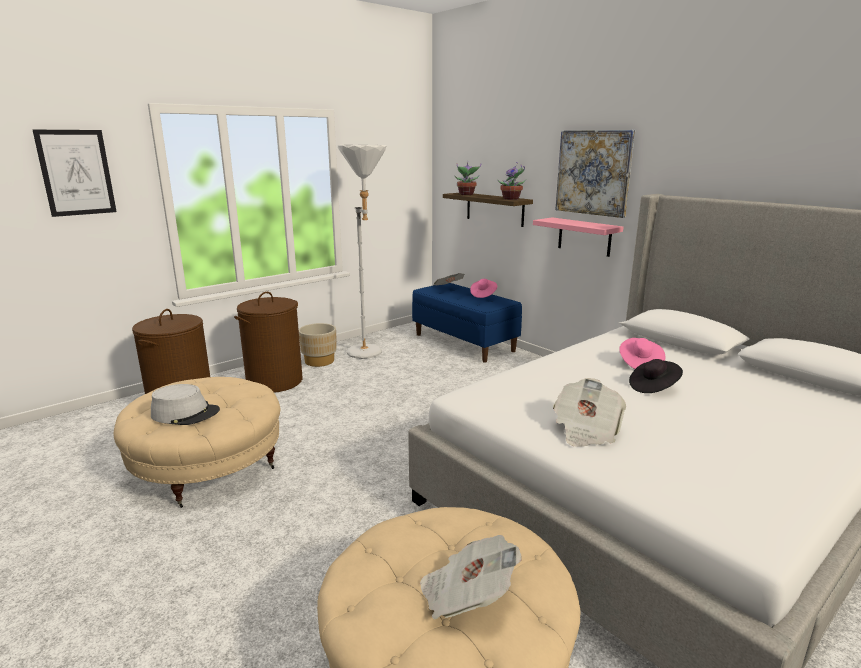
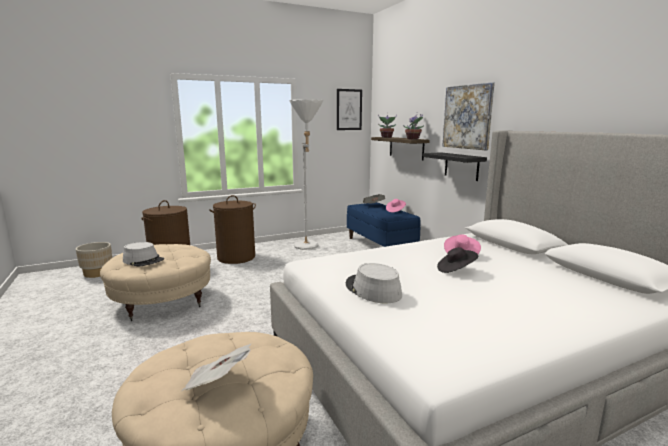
camera: 15 degrees right, 5 degrees down
(76, 173) = (123, 114): picture -> picture (349, 109)
(319, 361) = (273, 248): beige planter -> beige planter (97, 273)
(584, 237) = (461, 166): pink shelf -> black shelf
(586, 430) = (372, 290): newspaper -> grey hat

